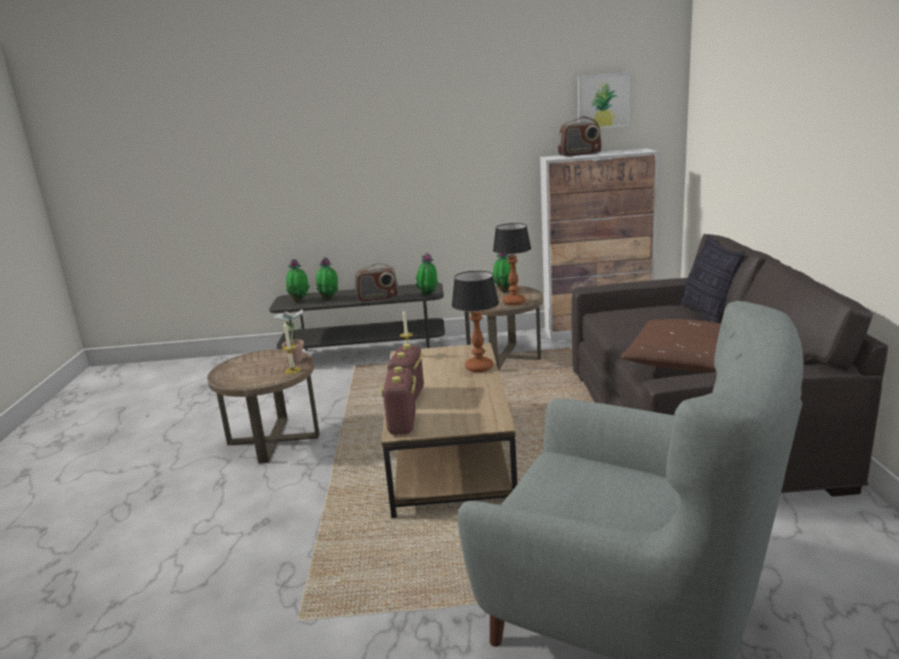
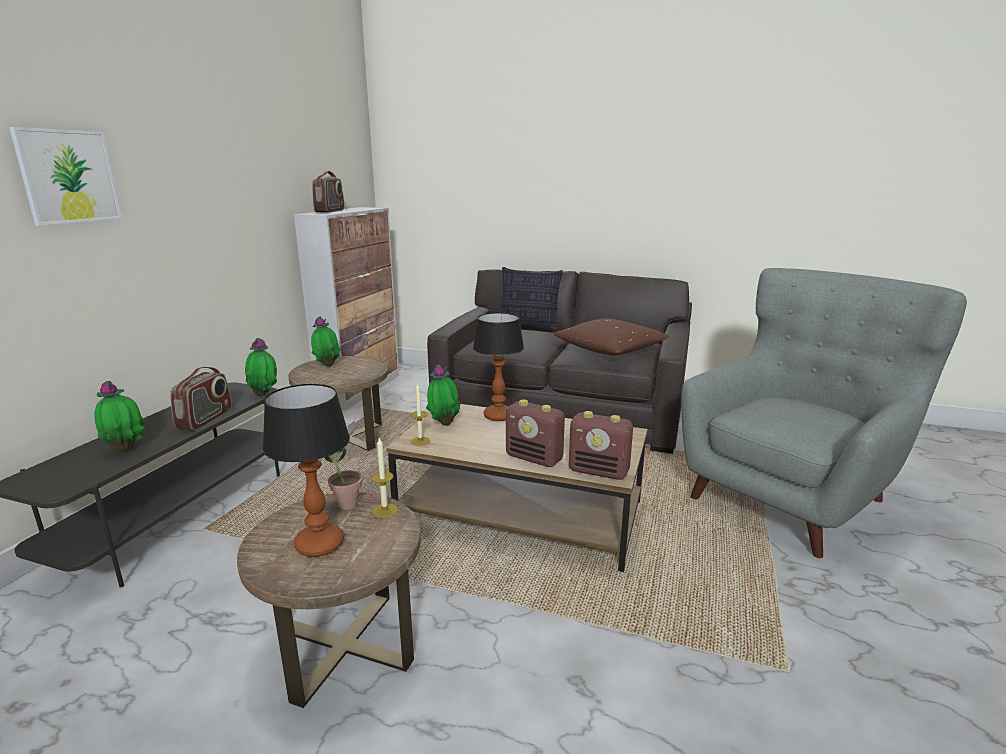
camera: 70 degrees left, 0 degrees up
(300, 300) = (72, 471): potted plant -> potted plant (444, 423)
(514, 302) = (368, 368): table lamp -> table lamp (320, 544)
(603, 101) = (327, 157): picture -> picture (68, 176)

